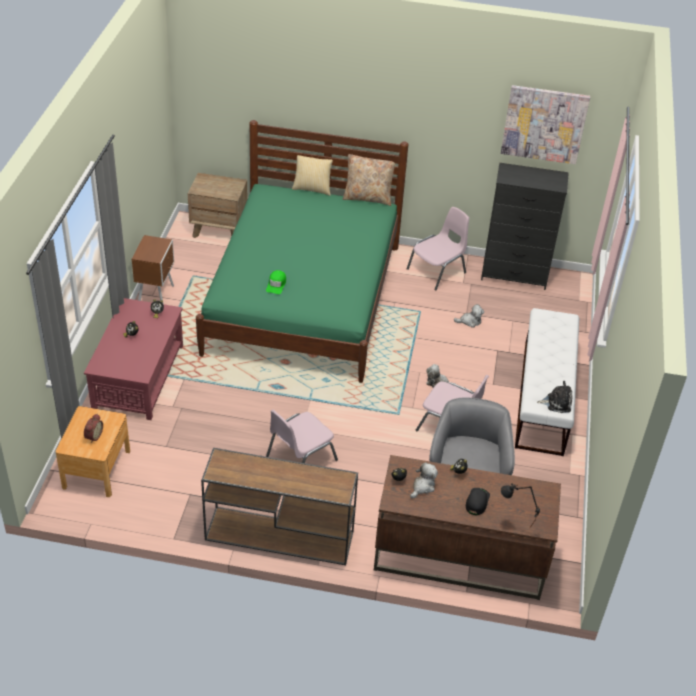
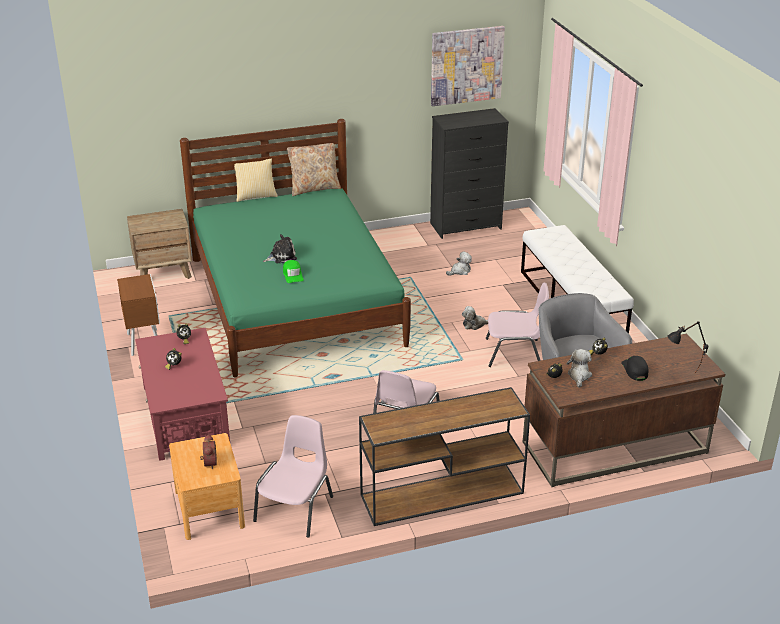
camera: 25 degrees left, 10 degrees down
(437, 271) = (398, 243): pink chair -> pink chair (295, 508)
(557, 402) = (609, 290): plush toy -> plush toy (281, 256)

